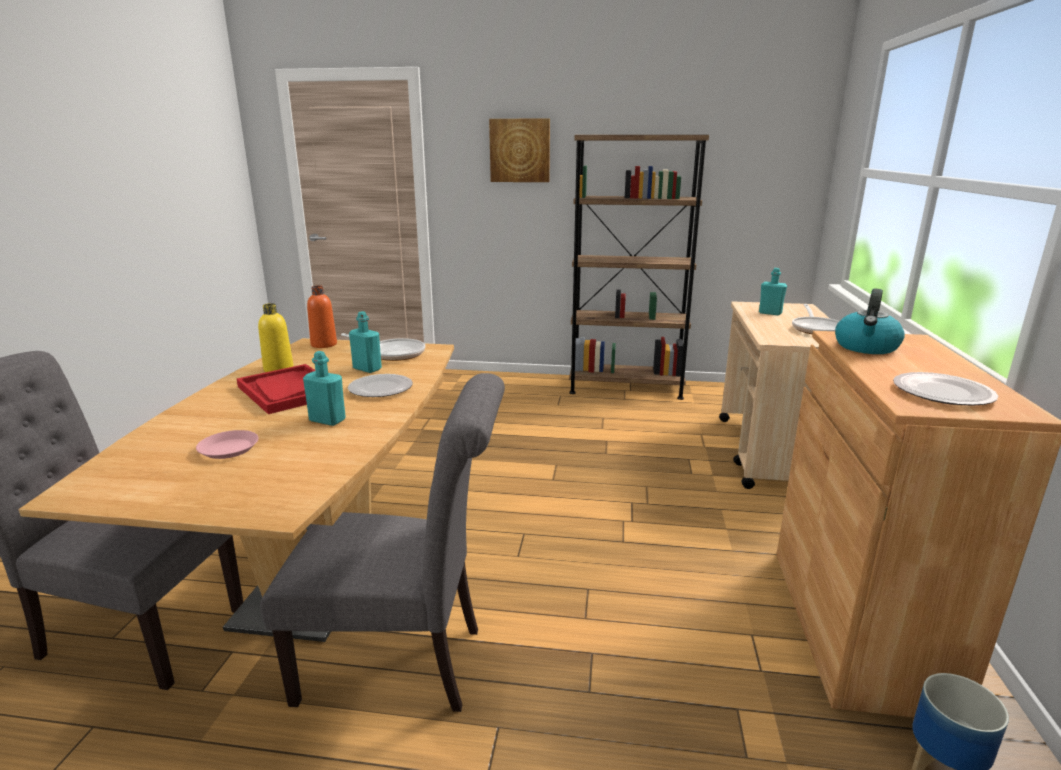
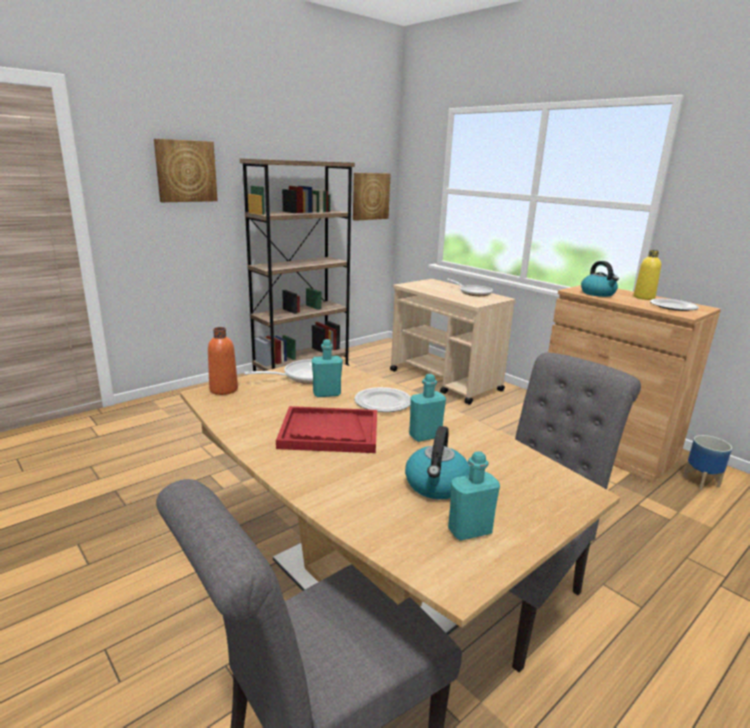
camera: 50 degrees left, 0 degrees up
(229, 449) = (436, 485): pink plate -> kettle
(278, 369) = (258, 422): yellow bottle -> yellow bottle (643, 297)
(770, 313) = (431, 288): turquoise bottle -> turquoise bottle (469, 531)
(777, 181) = (370, 196): none -> picture

